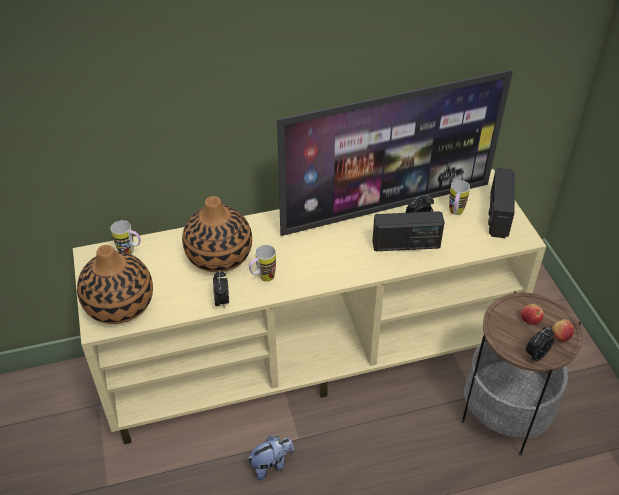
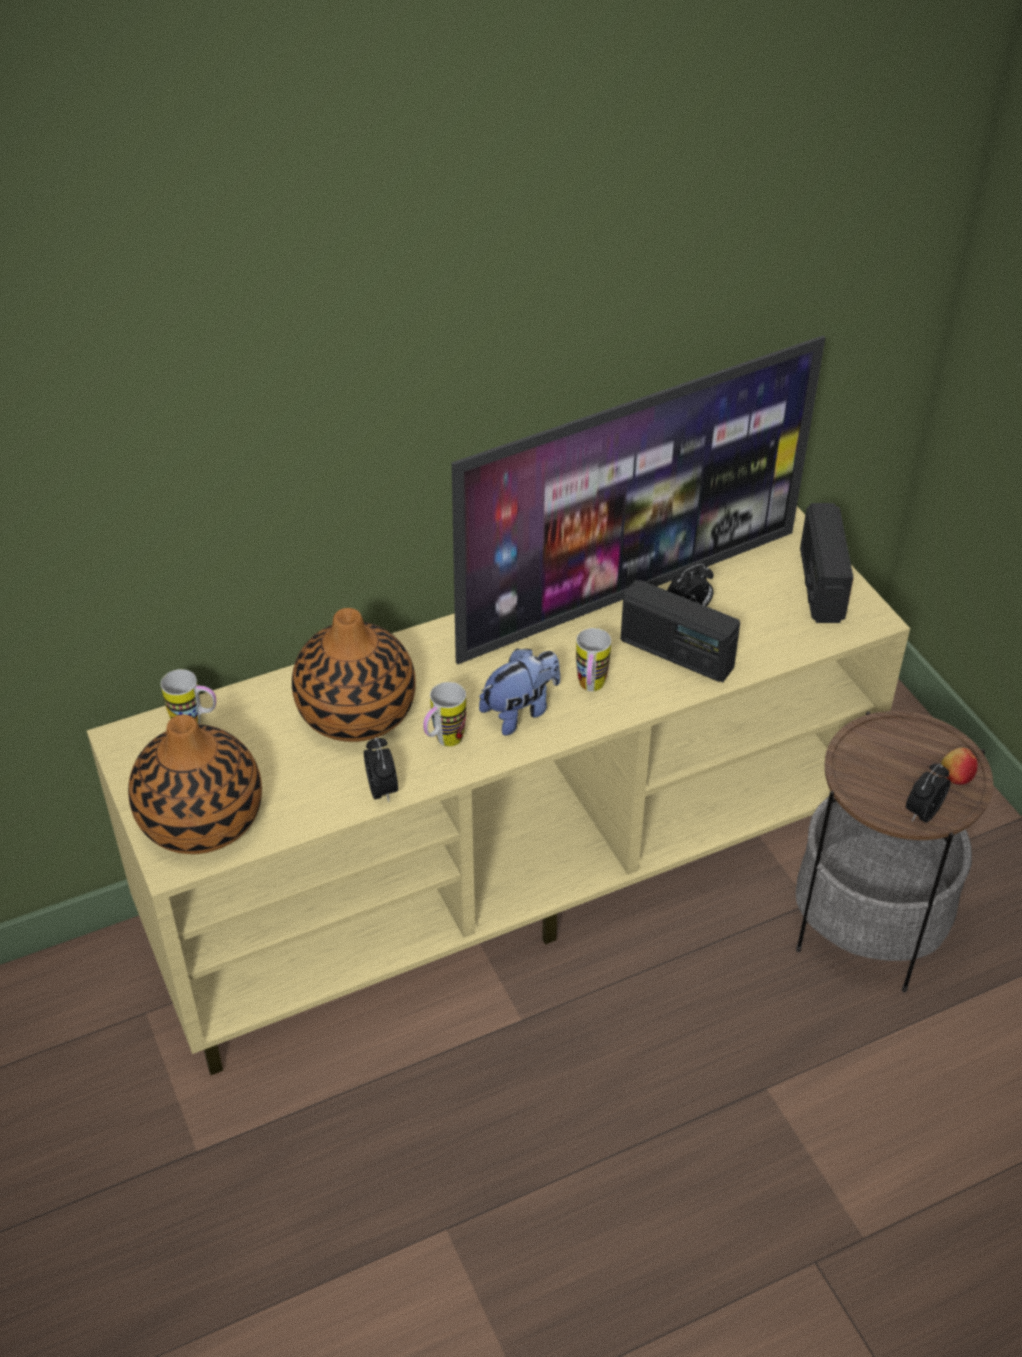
camera: 10 degrees left, 0 degrees up
(271, 464) = (483, 1071): plush toy -> plush toy (520, 711)
(406, 244) = (676, 654): radio -> radio turned 45 degrees clockwise
(455, 213) = (747, 590): mug -> mug (590, 689)
(530, 319) = (902, 755): apple -> none

